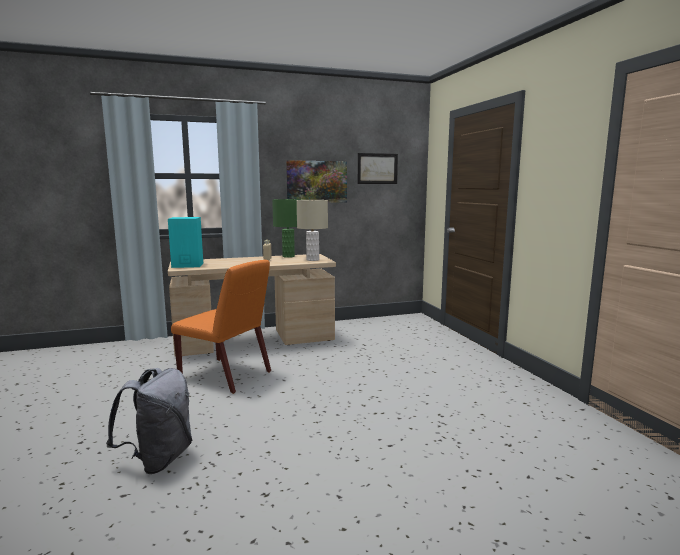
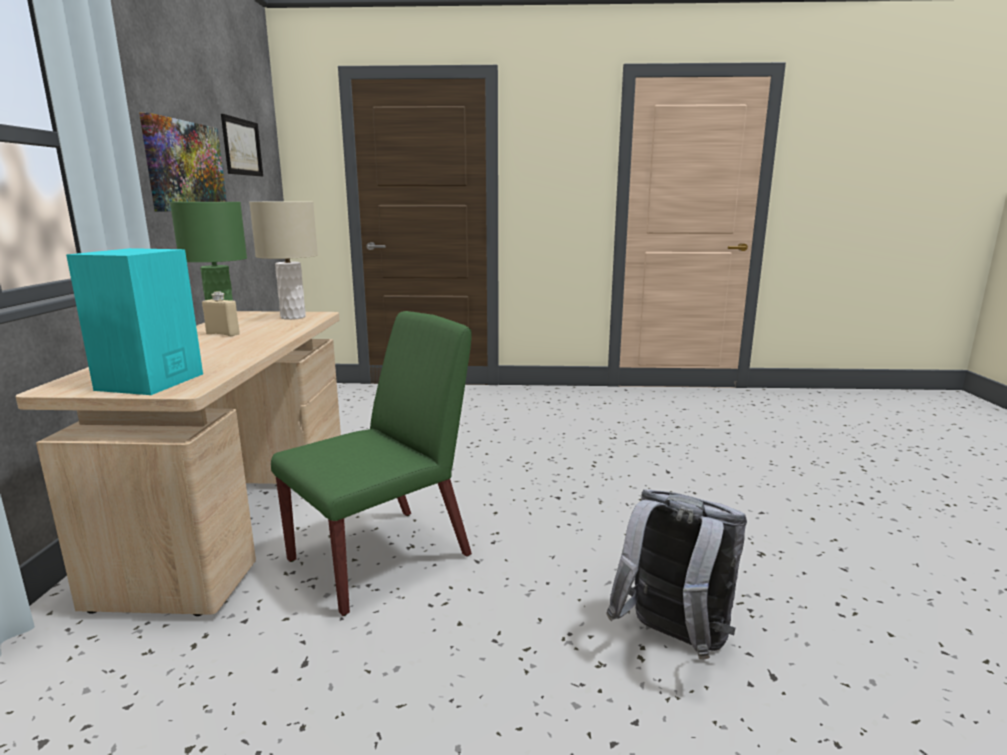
camera: 70 degrees left, 5 degrees up
(226, 375) = (382, 557): orange chair -> green chair

